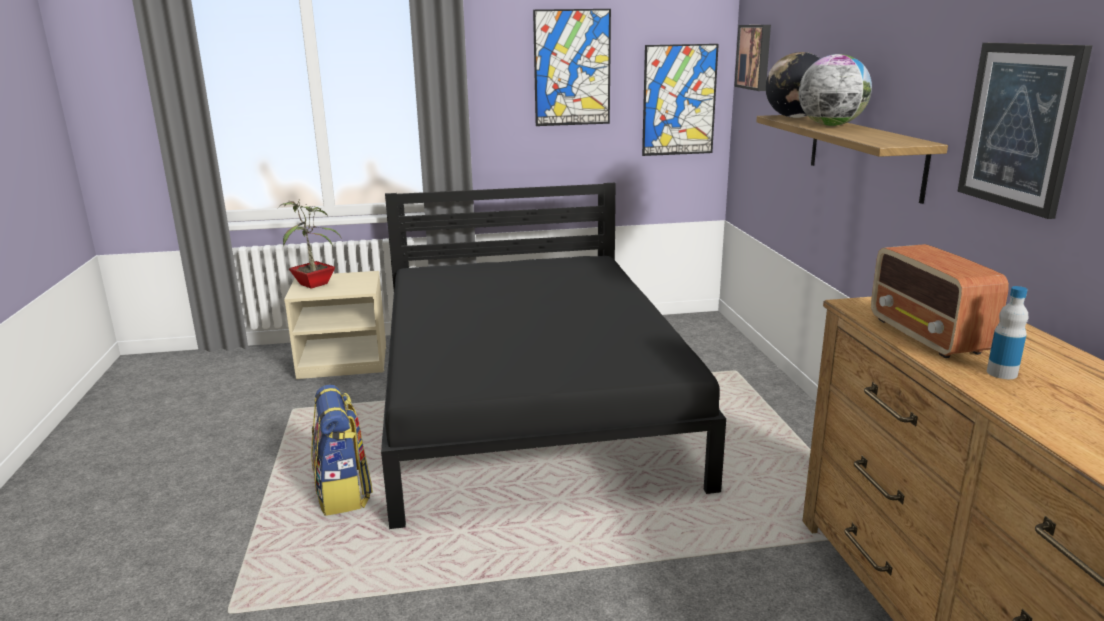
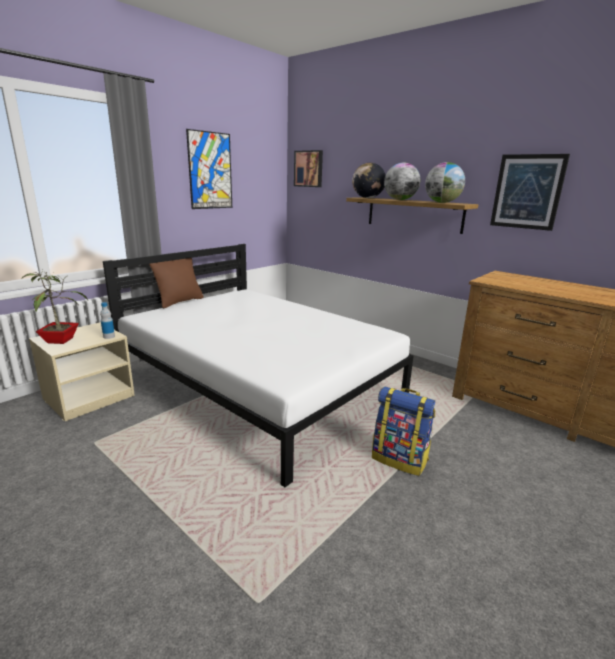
camera: 40 degrees left, 0 degrees up
(344, 493) = (221, 481): backpack -> backpack (400, 459)
(489, 260) = (179, 301): none -> brown pillow
(529, 404) = (259, 386): black bed -> white bed
(679, 100) = (264, 194): picture -> none
(873, 137) = (442, 202): none -> globe
(928, 336) = (534, 287): radio -> none
(1001, 373) = (584, 294): bottle -> bottle (109, 336)

